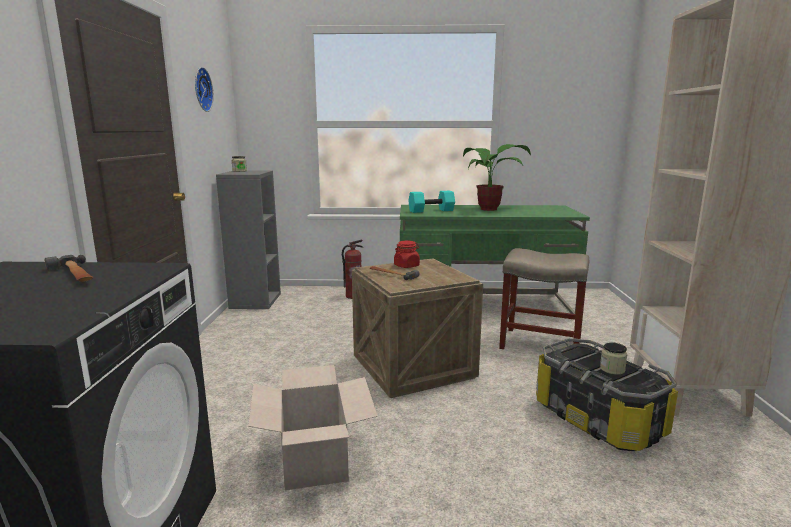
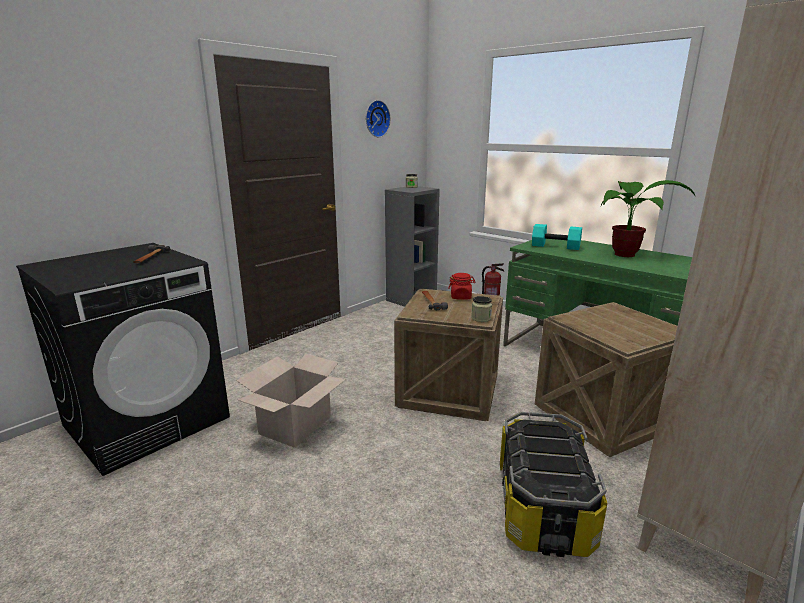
camera: 40 degrees right, 5 degrees up
(539, 344) = (602, 417): beige stool -> crate
(612, 369) = (551, 460): jar -> jar (481, 318)

